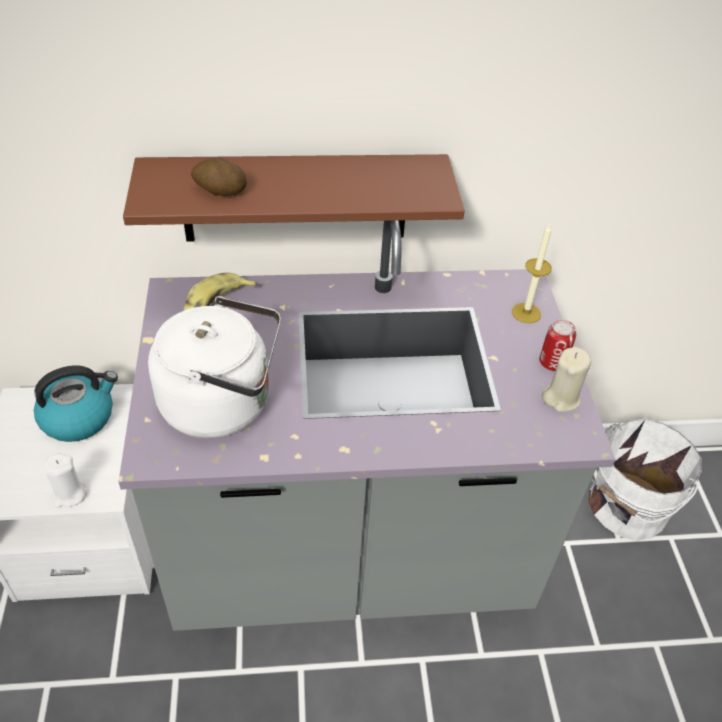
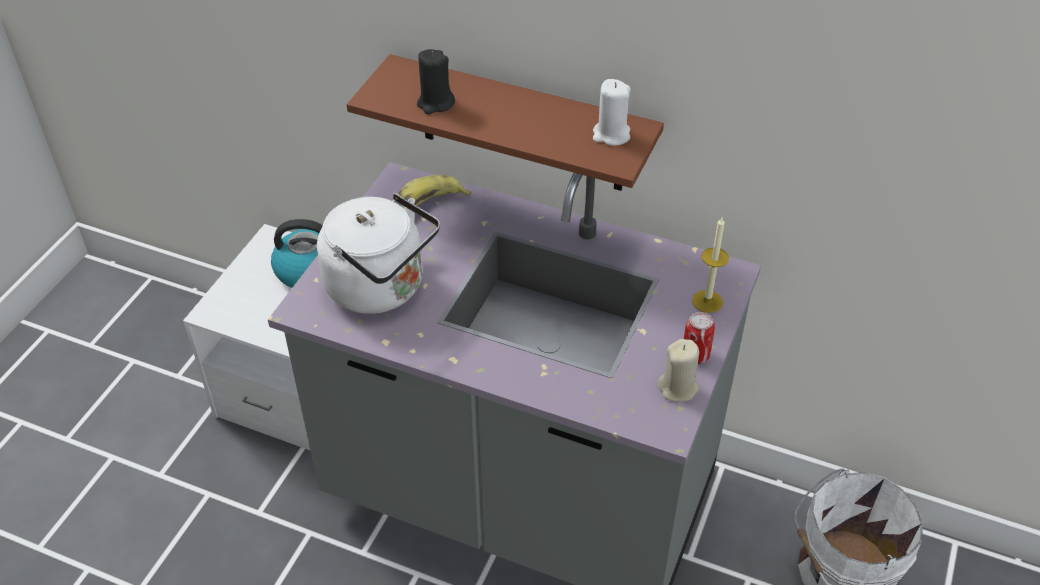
camera: 30 degrees right, 0 degrees up
(69, 494) = (269, 331): white candle -> white candle (611, 135)
(220, 191) = (435, 103): potato -> black candle

